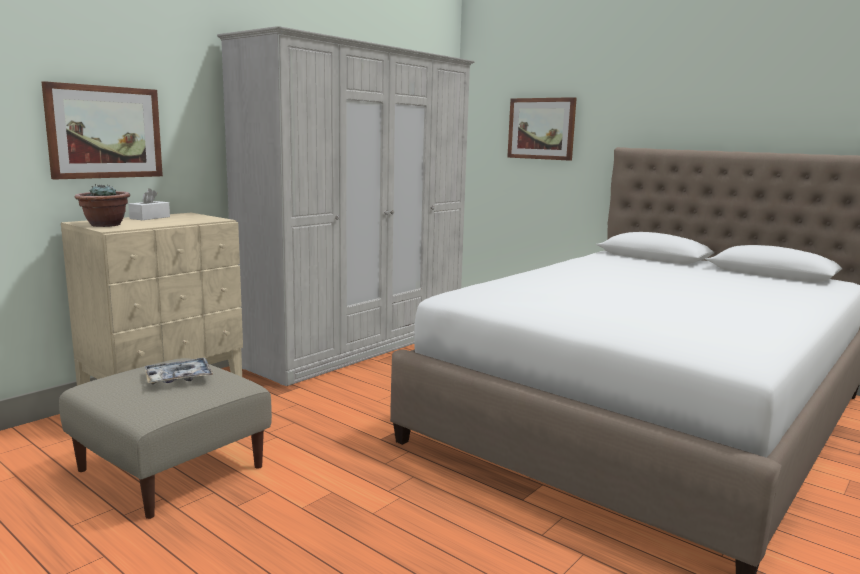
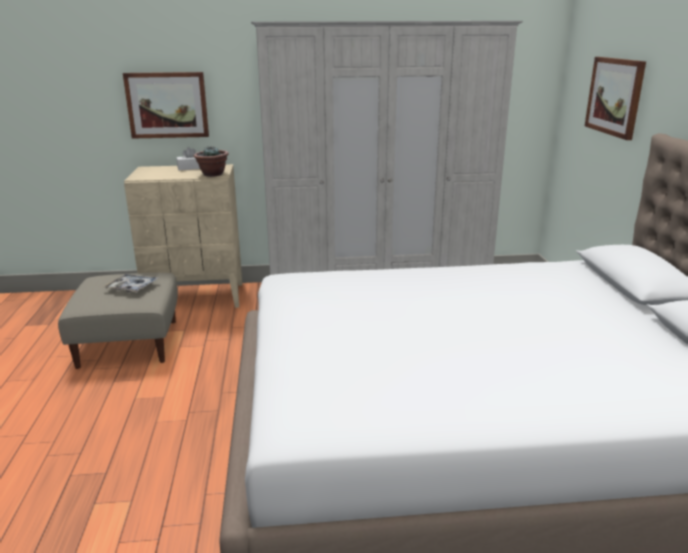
camera: 45 degrees right, 10 degrees up
(105, 225) = (146, 173): potted plant -> potted plant (212, 174)

